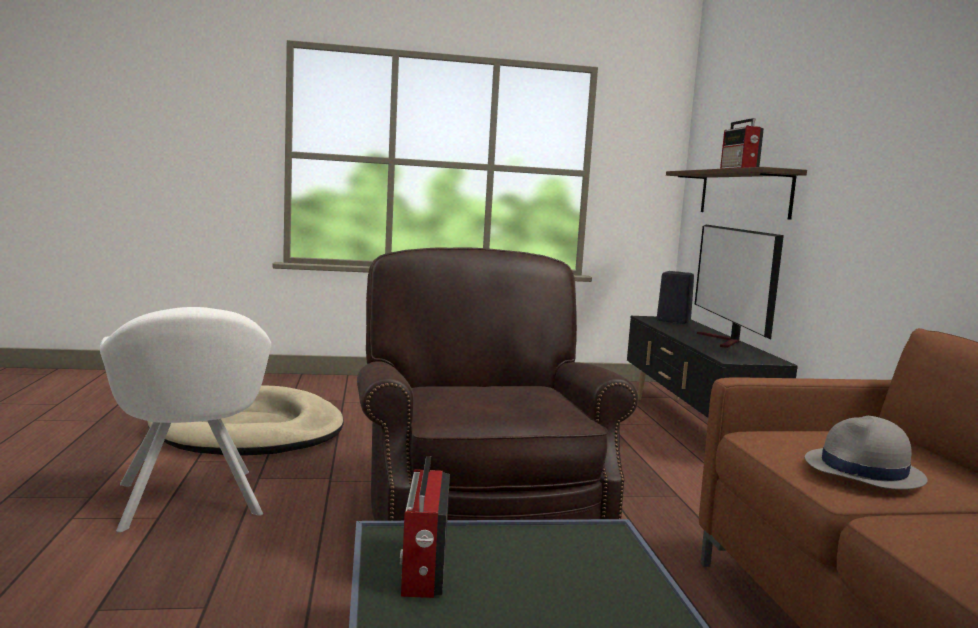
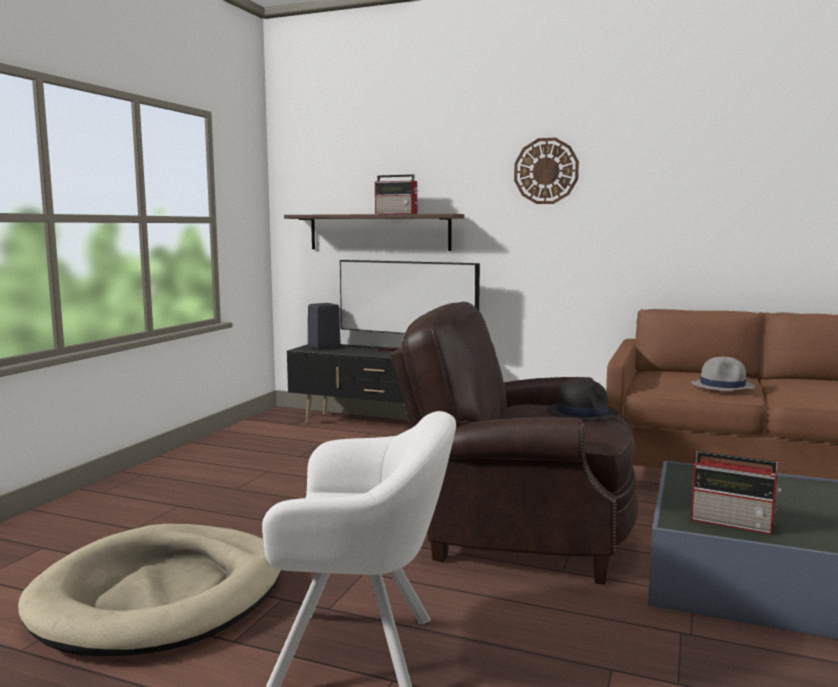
camera: 60 degrees left, 0 degrees up
(524, 402) = (582, 413): none -> black hat
(889, 101) = (546, 171): none -> wall clock

